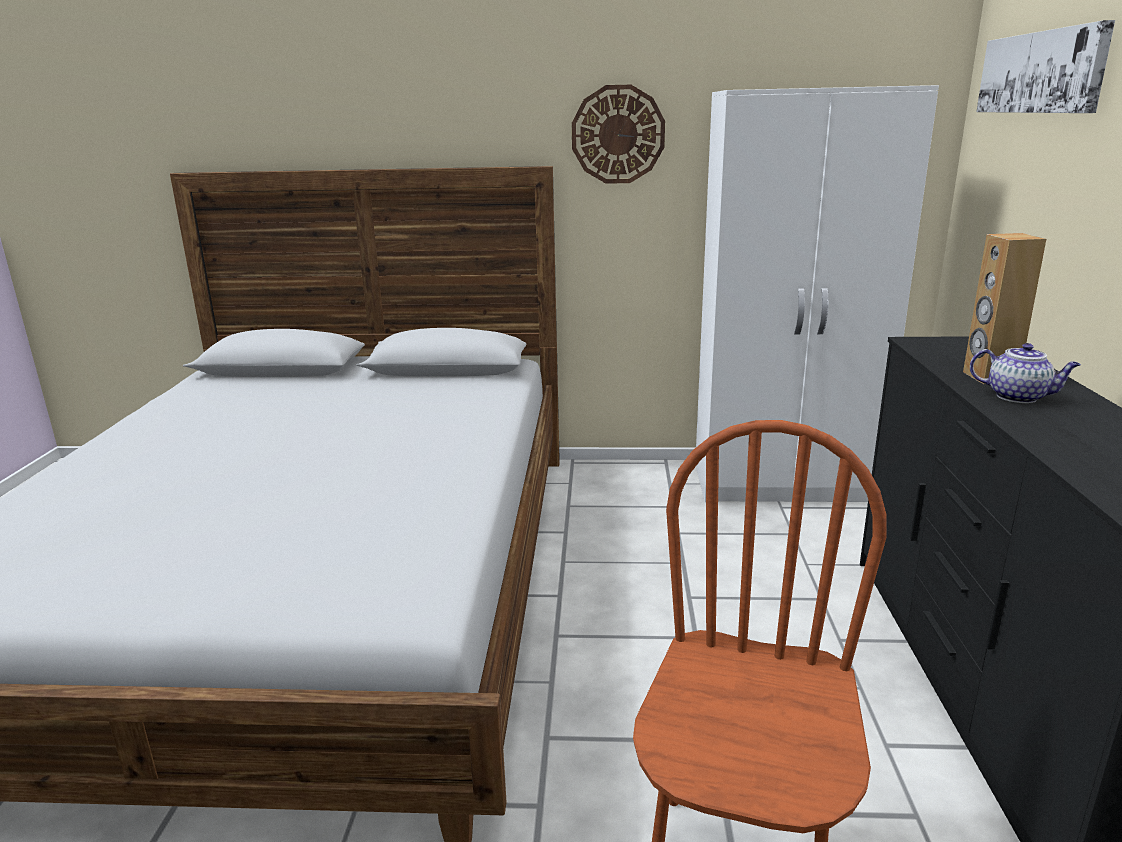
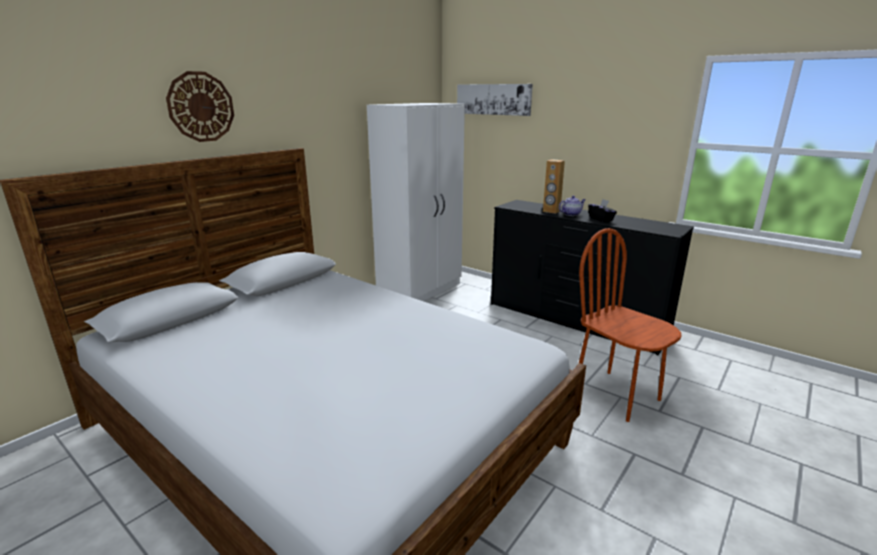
camera: 55 degrees left, 0 degrees up
(618, 135) = (325, 128): wall clock -> wall clock (201, 107)
(1063, 430) = (601, 219): none -> black tissue box

